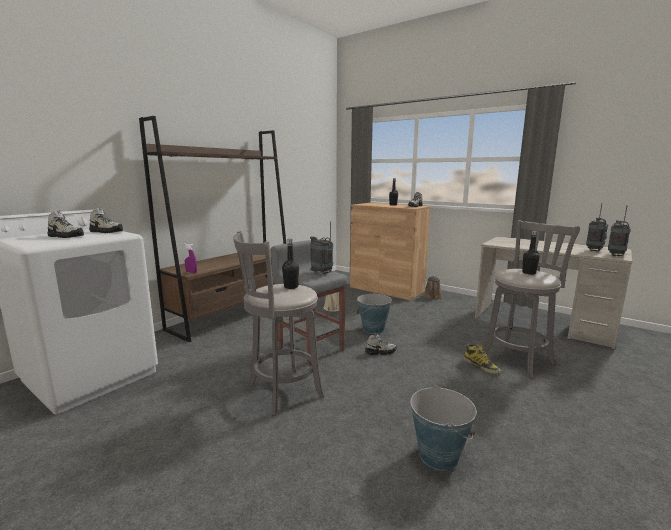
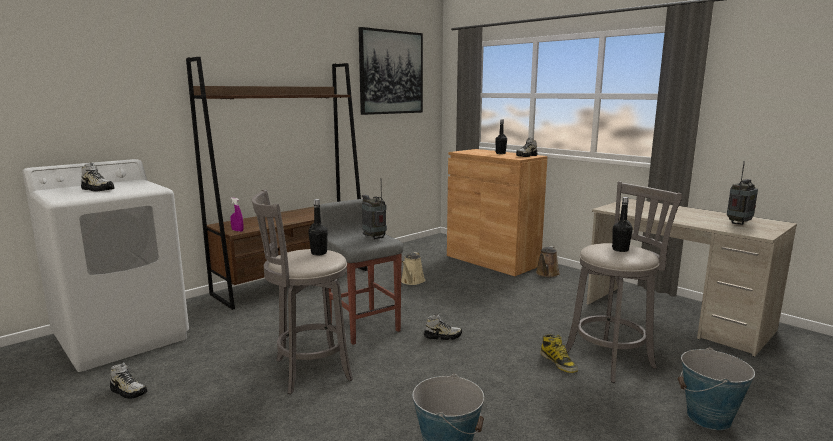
camera: 10 degrees right, 0 degrees up
(106, 231) = (140, 185): shoe -> shoe (128, 391)
(301, 141) = (391, 72): none -> picture
(373, 329) = (448, 309): bucket -> bucket (708, 418)
(615, 255) = (760, 231): radio -> none

